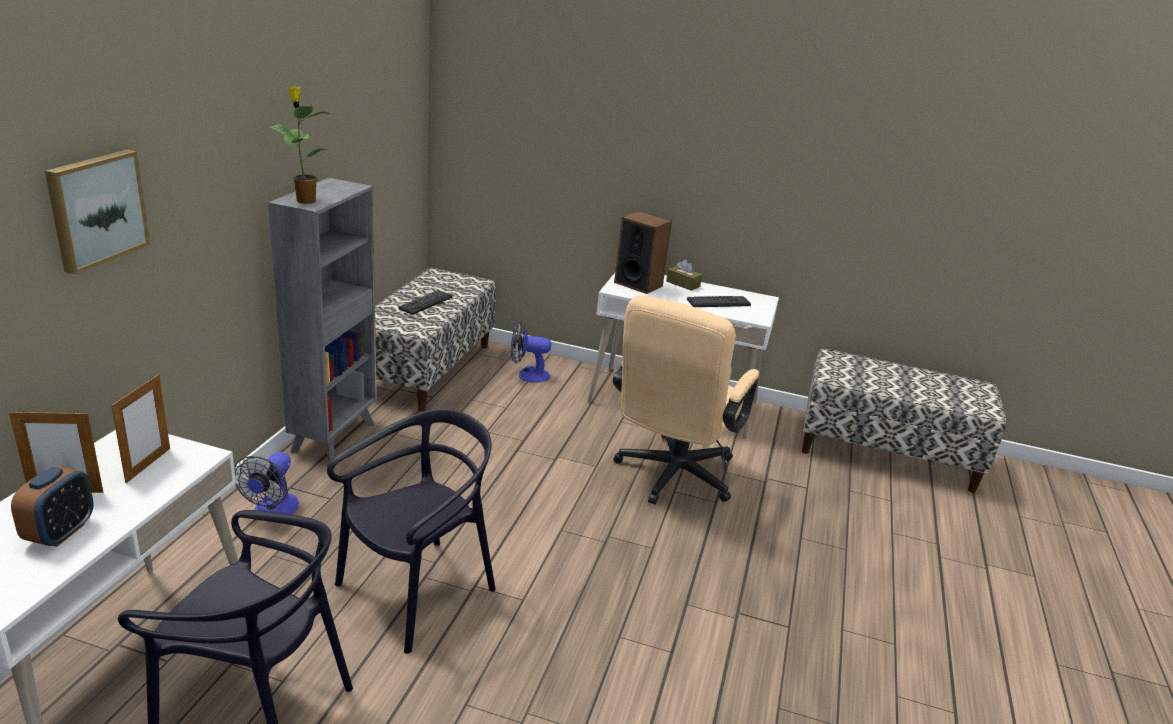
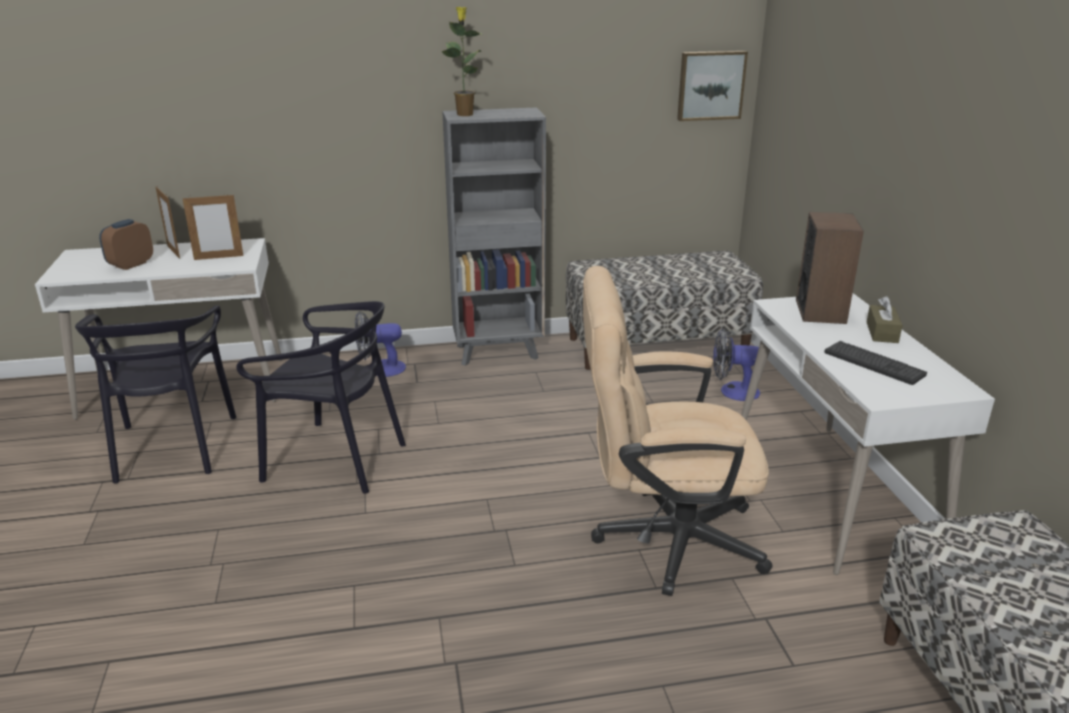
camera: 65 degrees right, 0 degrees up
(60, 533) = (131, 264): alarm clock -> alarm clock turned 135 degrees clockwise
(96, 209) = (260, 75): picture -> picture (710, 85)
(425, 303) = (653, 270): keyboard -> none
(527, 374) = (732, 391): fan -> fan turned 60 degrees counterclockwise

